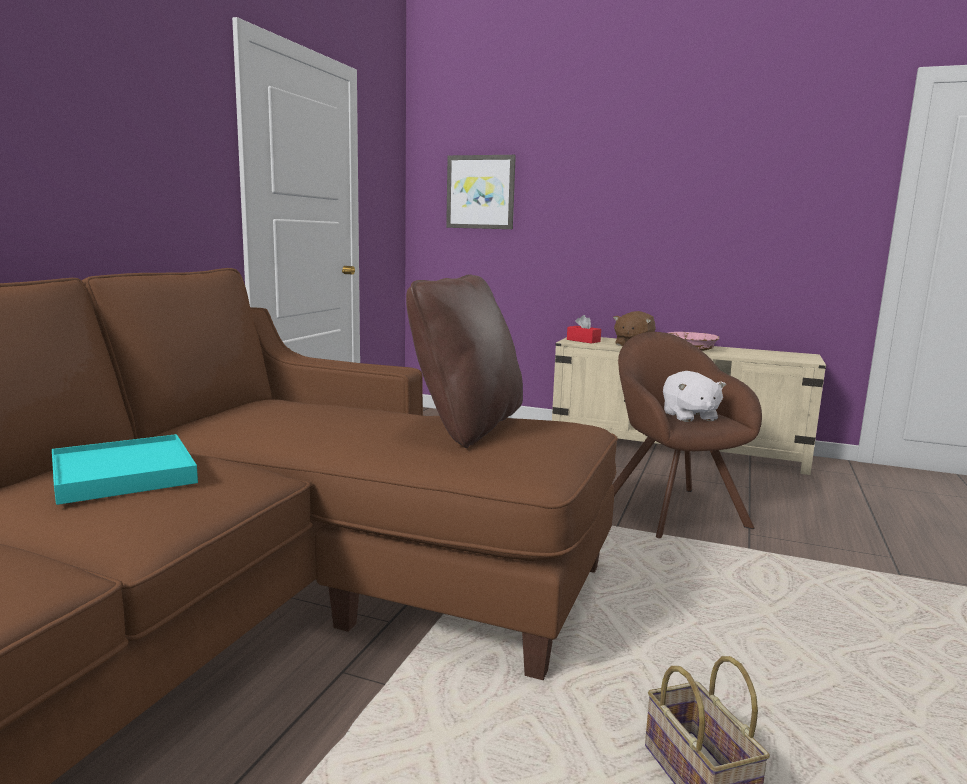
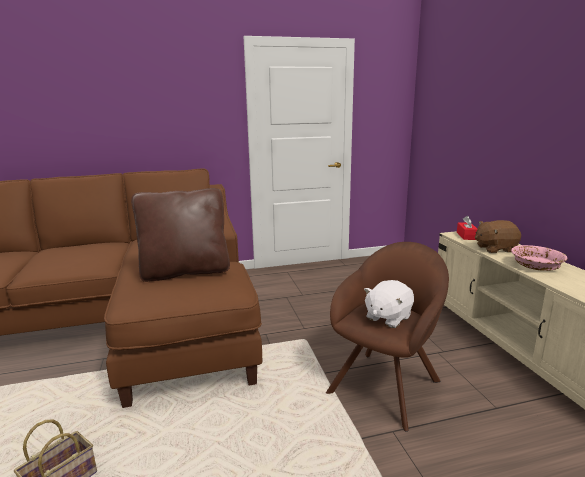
camera: 55 degrees right, 5 degrees up
(124, 474) = (76, 252): turquoise tray -> none
(480, 192) = (445, 110): picture -> none

